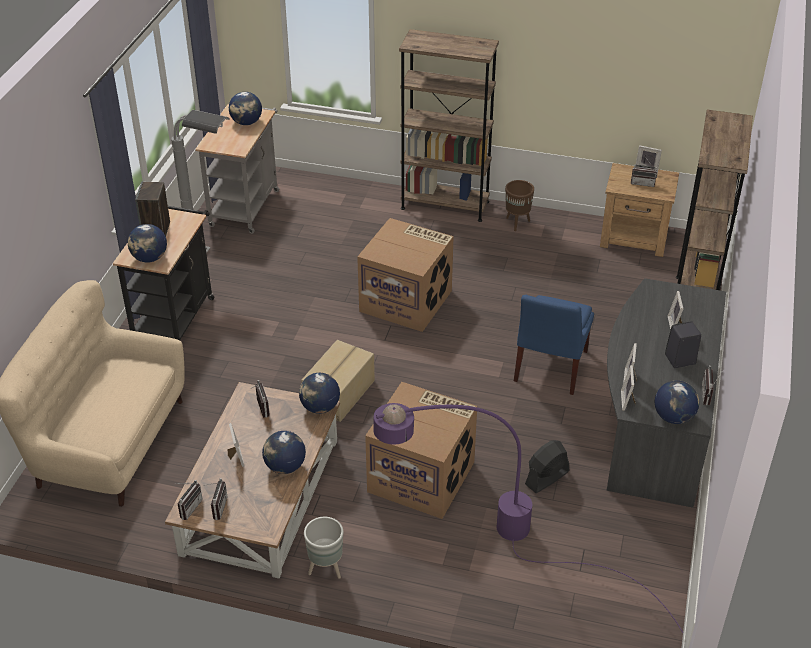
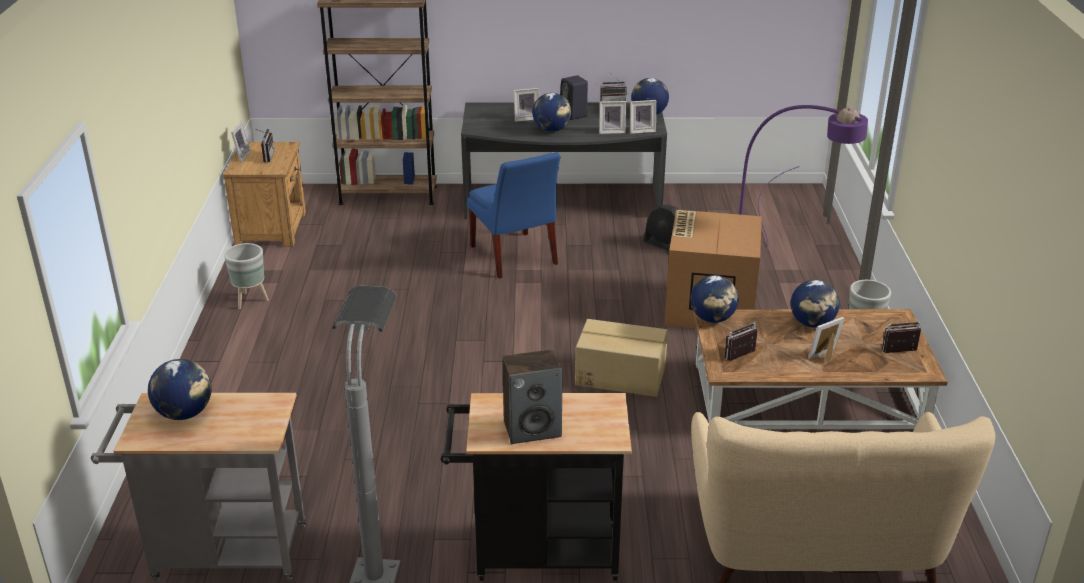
camera: 105 degrees left, 10 degrees down
(149, 258) = (602, 417): globe -> globe (552, 130)
(188, 507) = (916, 370): radio -> none
(407, 300) = (431, 356): cardboard box -> none
(445, 205) = (211, 358): brown bookcase -> none
(517, 223) = (250, 301): brown planter -> grey planter
(549, 368) = (514, 257): blue chair -> blue chair turned 60 degrees clockwise

